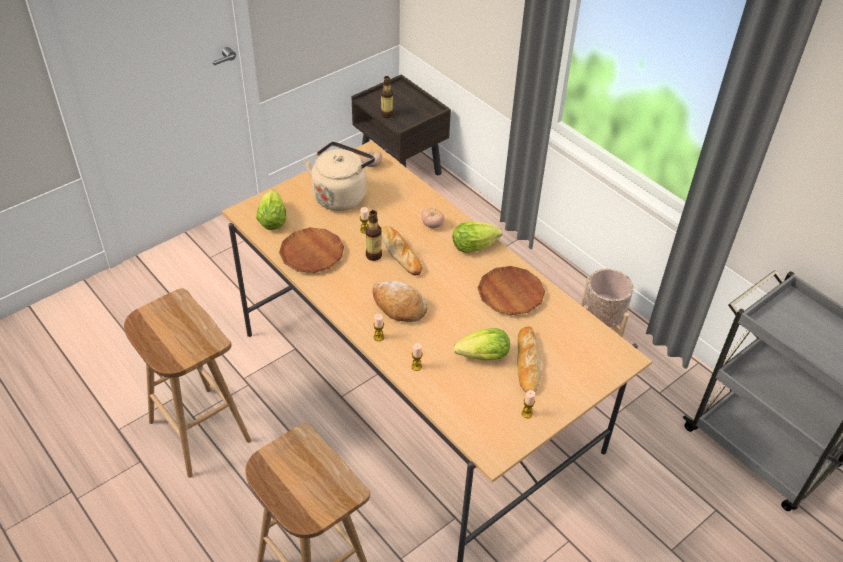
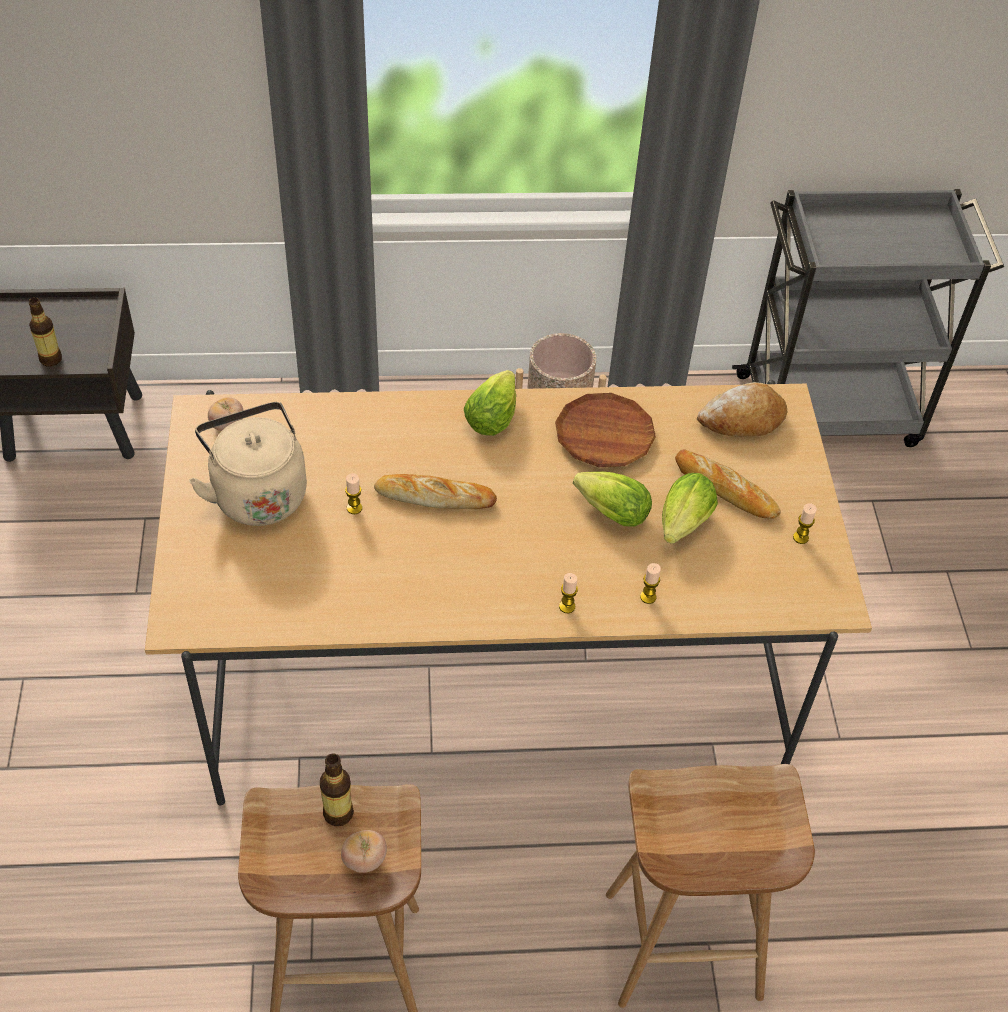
camera: 55 degrees left, 5 degrees up
(273, 219) = (227, 597): lettuce -> lettuce (608, 511)
(312, 254) = (345, 591): brown plate -> none
(373, 255) = (413, 526): bottle -> bottle (338, 813)
(398, 306) = (530, 555): bread -> bread (742, 420)
(432, 225) = (413, 434): tomato -> tomato (364, 859)

